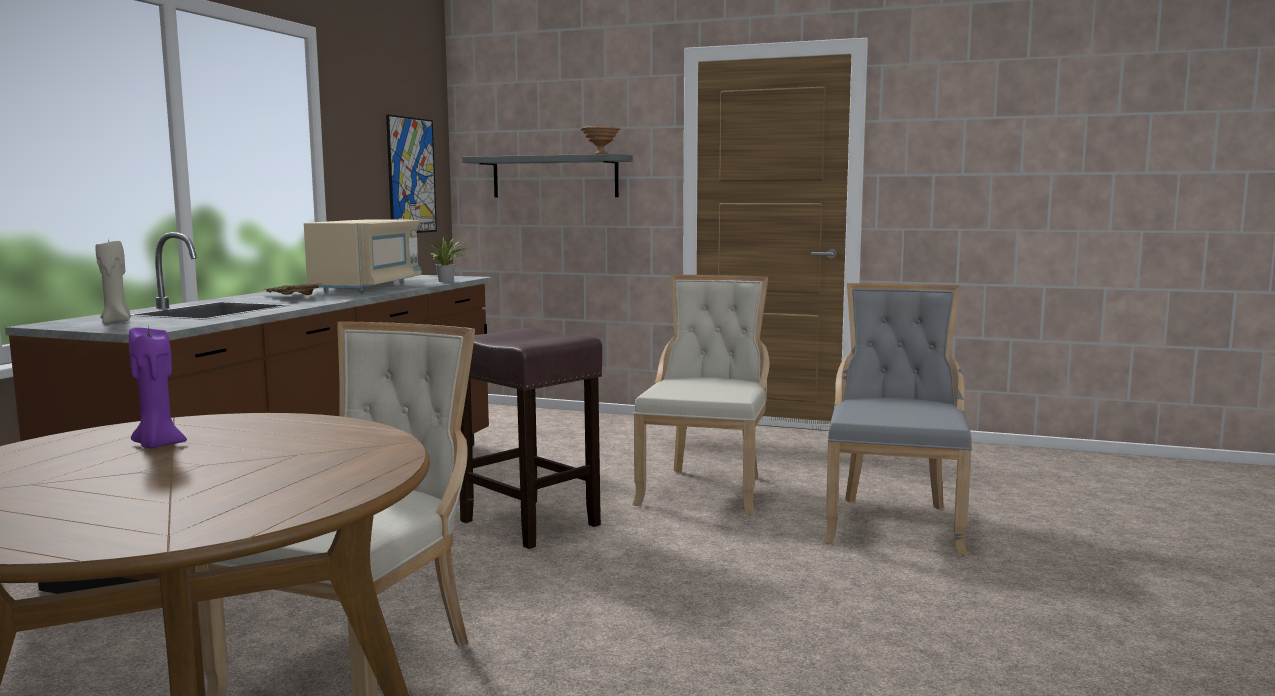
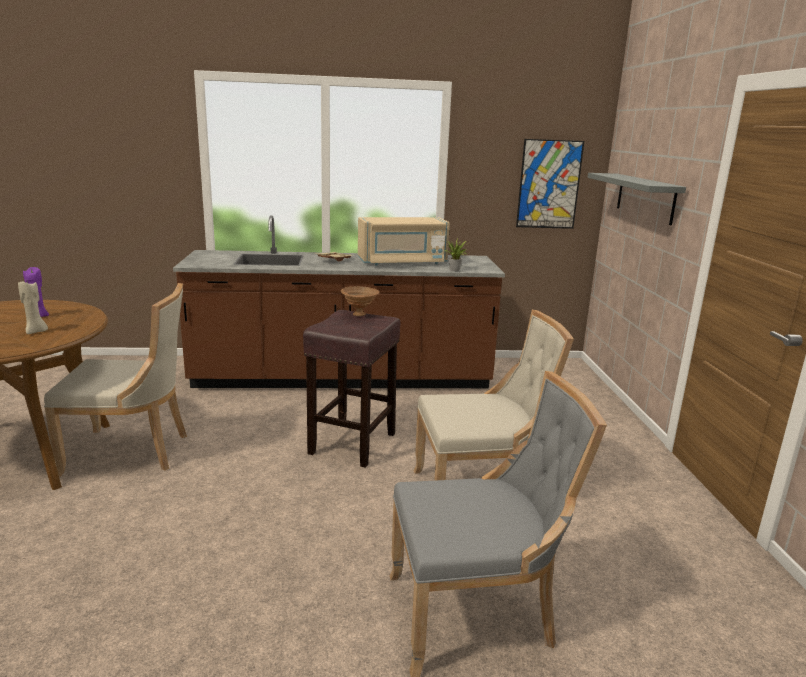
camera: 65 degrees right, 10 degrees up
(117, 321) = (216, 257): beige candle -> beige candle (36, 332)
(600, 154) = (648, 183): brown bowl -> brown bowl (359, 314)

